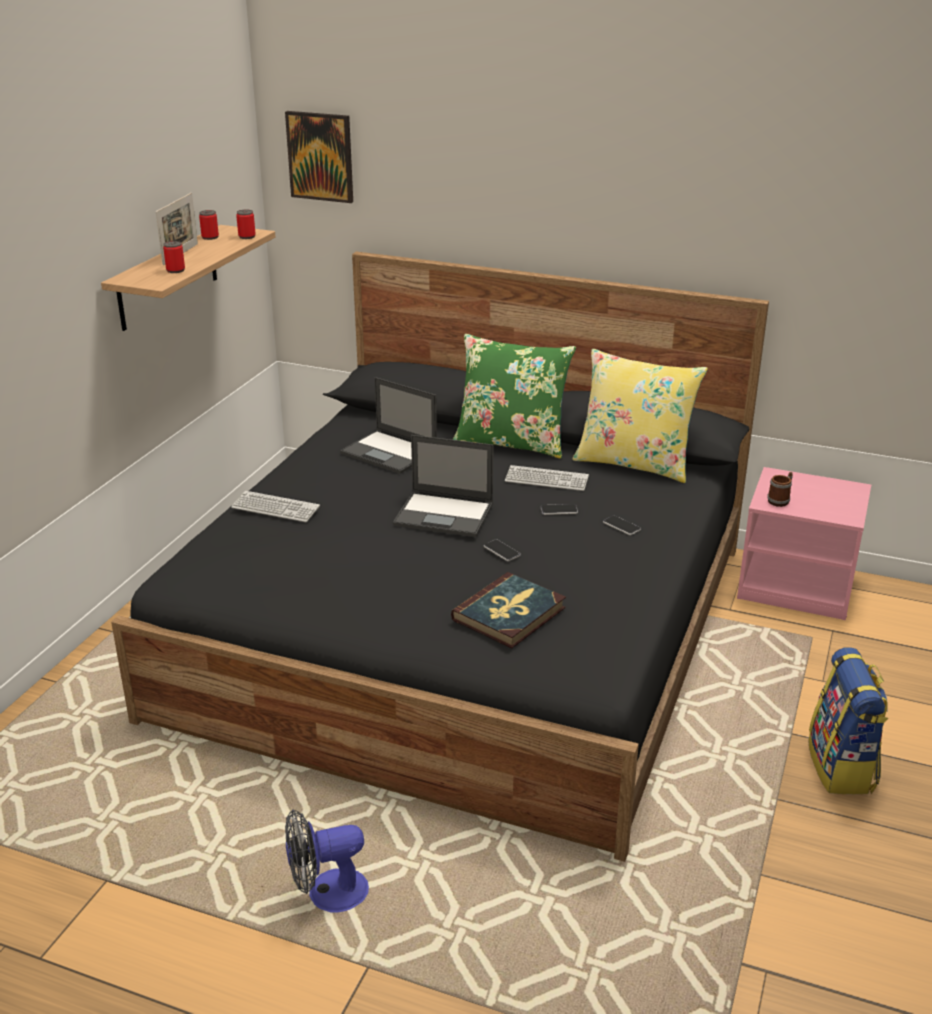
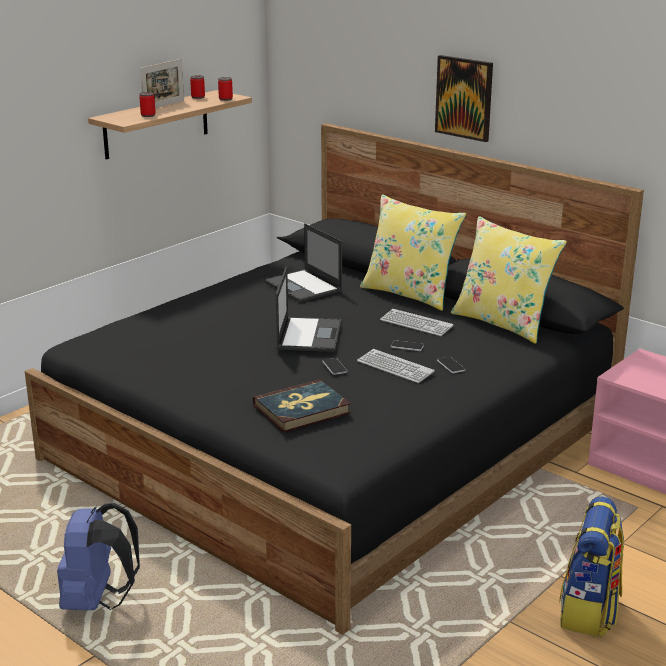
camera: 20 degrees right, 5 degrees down
(275, 508) = (182, 311): keyboard -> keyboard (395, 367)
(320, 156) = (306, 42): picture -> picture (464, 98)
(327, 894) = (98, 601): fan -> blue backpack
(445, 514) = (309, 335): laptop -> laptop turned 120 degrees counterclockwise
(511, 442) = (410, 293): green pillow -> yellow pillow
(780, 500) = (632, 376): mug -> none

